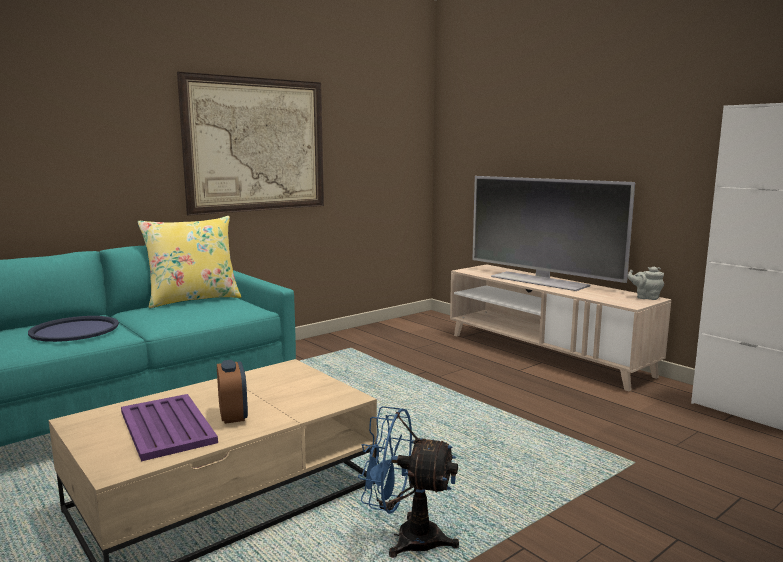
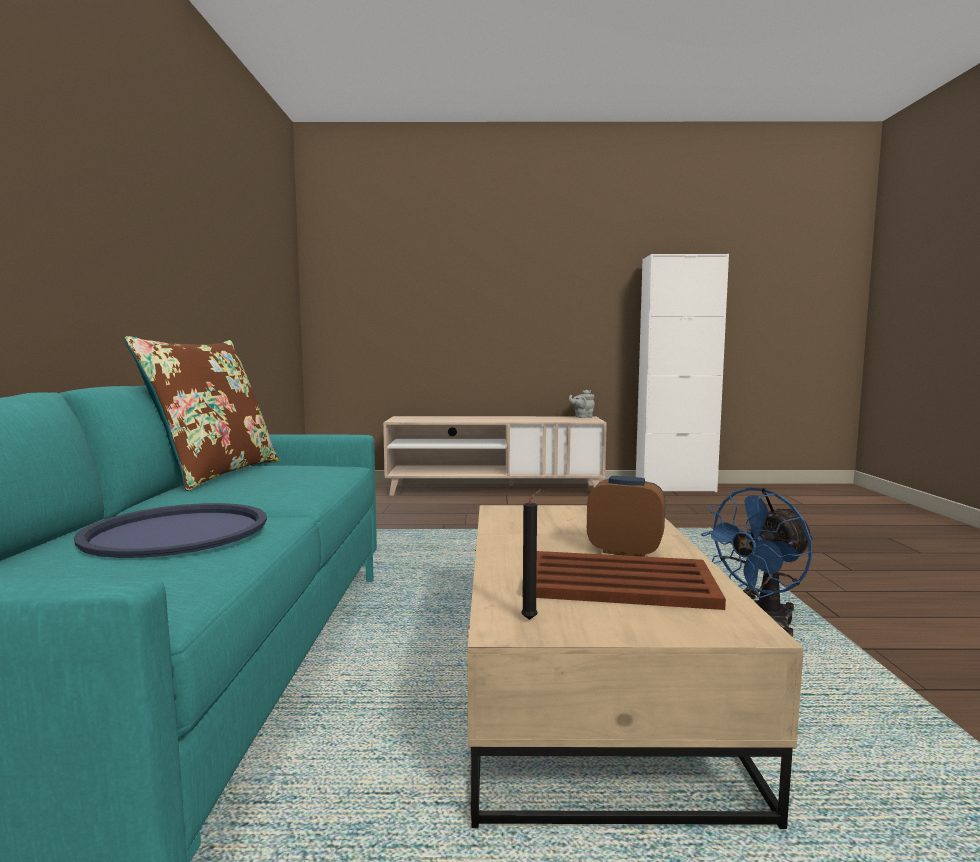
camera: 50 degrees left, 5 degrees down
(90, 422) = (531, 619): none -> black candle
(167, 426) = (616, 581): purple tray -> brown tray
(193, 299) = (215, 474): yellow pillow -> brown pillow
(256, 145) = (183, 247): picture -> none
(540, 281) = (482, 418): television -> none

